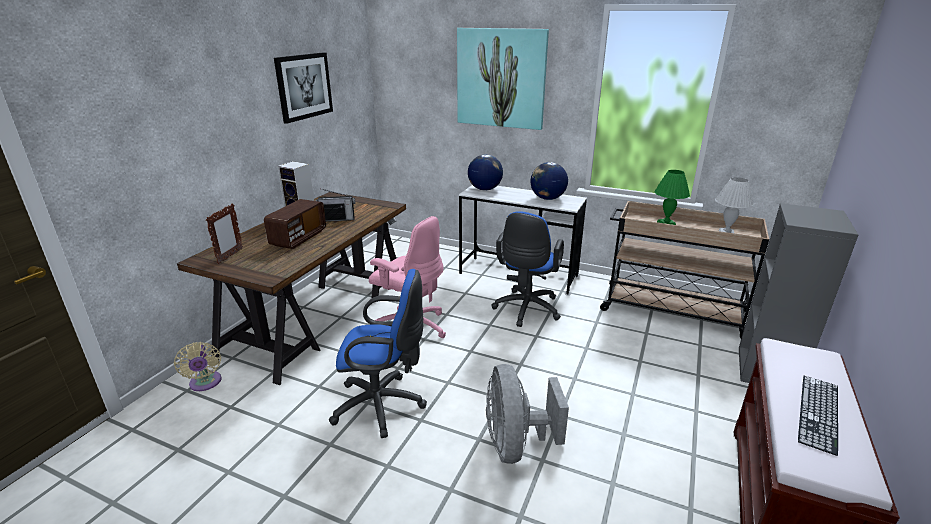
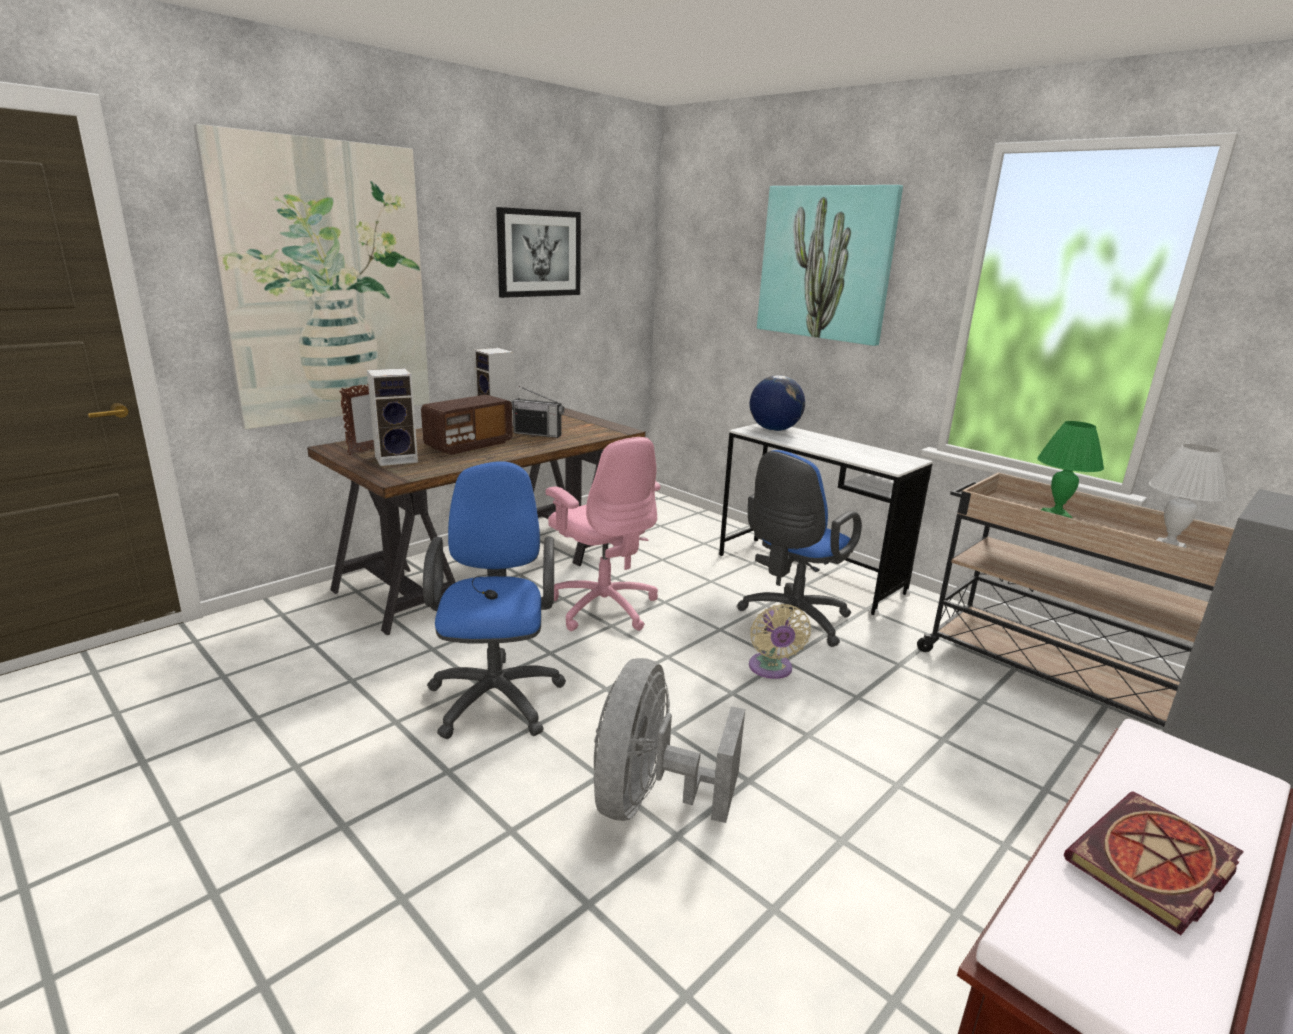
camera: 20 degrees right, 5 degrees down
(171, 138) = (327, 284): none -> picture
(205, 383) = (306, 612): beige fan -> beige fan (771, 669)
(258, 260) = (398, 459): none -> speaker
(383, 405) = (497, 694): blue office chair -> blue office chair turned 120 degrees counterclockwise
(547, 198) = (863, 453): globe -> none
(818, 412) = (1153, 866): keyboard -> book

